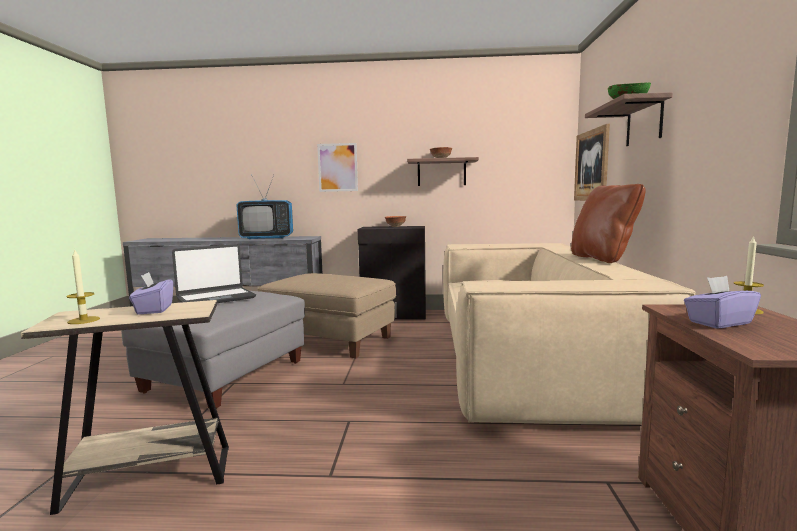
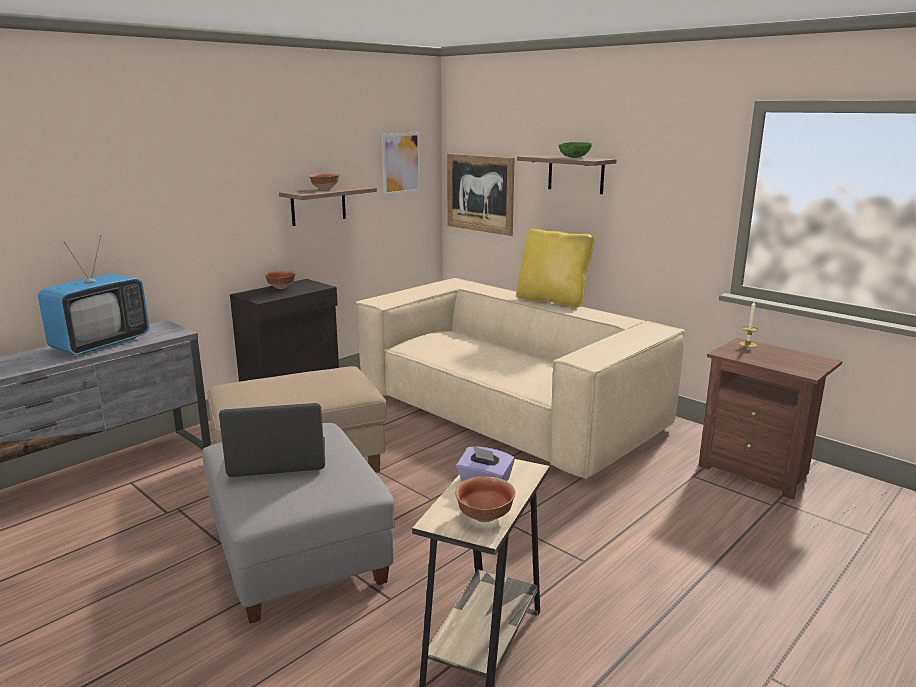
camera: 50 degrees left, 10 degrees up
(83, 320) = (485, 517): candle -> bowl
(216, 298) = (278, 460): laptop -> laptop turned 105 degrees counterclockwise
(337, 167) = (182, 209): picture -> picture (401, 163)
(602, 259) = (552, 300): brown pillow -> yellow pillow
(718, 322) = (762, 359): purple tissue box -> none

